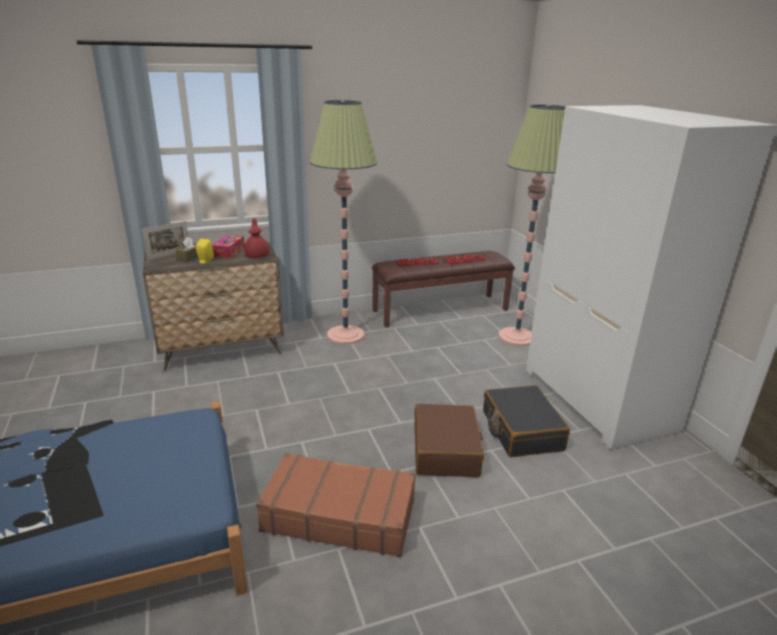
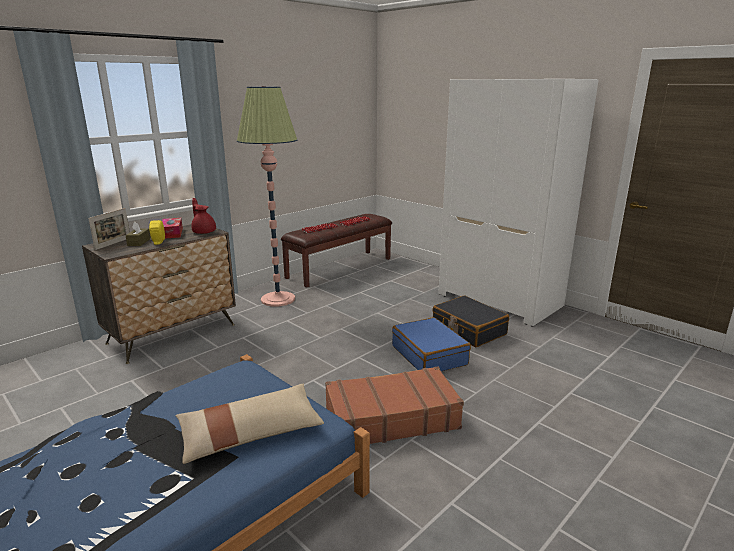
camera: 25 degrees left, 5 degrees down
(135, 493) = (250, 433): none -> beige pillow
(446, 450) = (429, 355): brown suitcase -> blue suitcase
(516, 337) = (412, 274): floor lamp -> none

